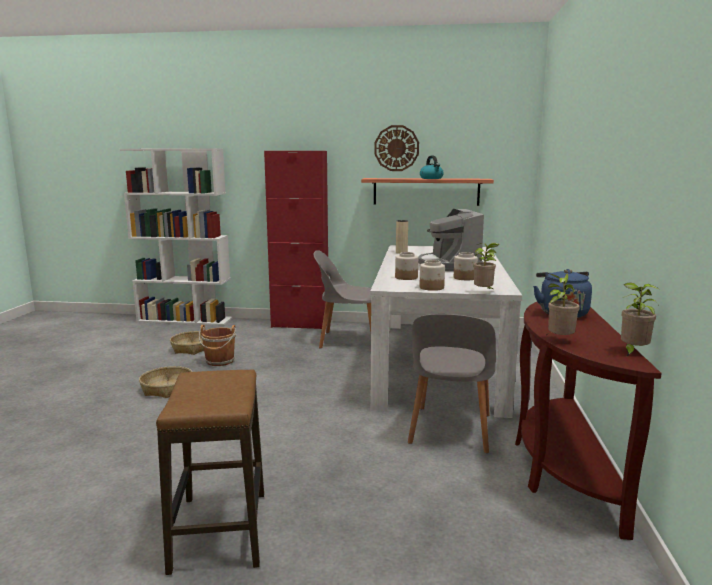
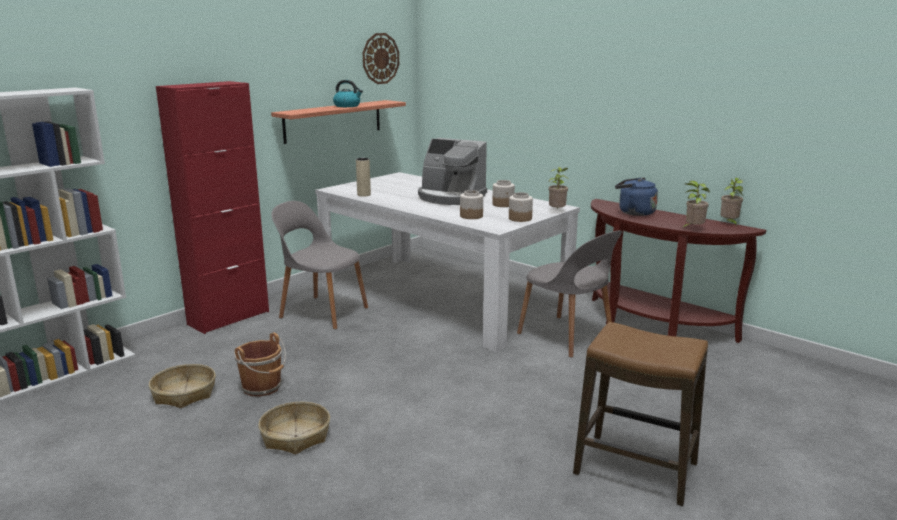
camera: 55 degrees left, 5 degrees up
(347, 340) = (322, 312): grey chair -> grey chair turned 75 degrees clockwise
(396, 148) = (301, 72): wall clock -> wall clock (380, 58)

